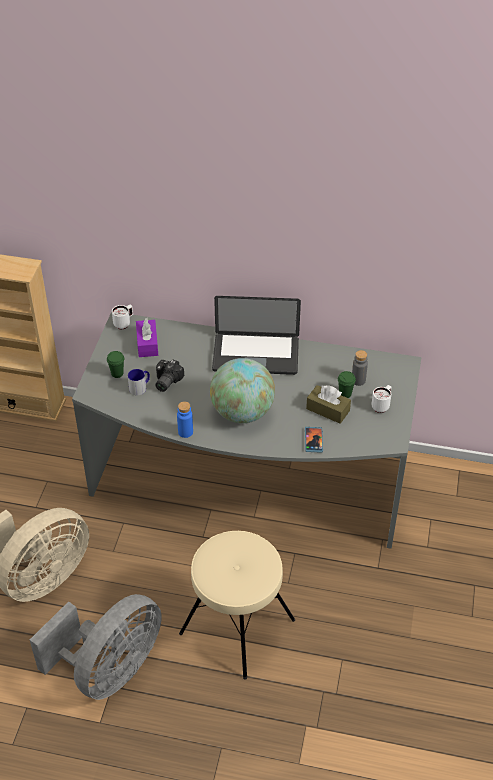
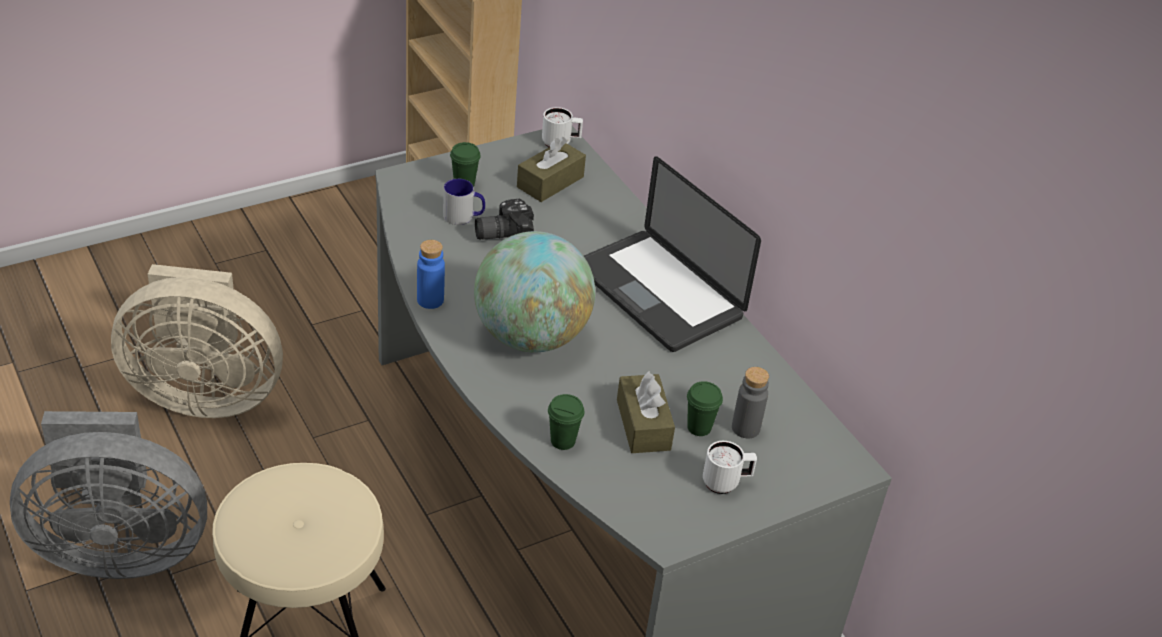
camera: 45 degrees right, 5 degrees down
(147, 344) = (550, 182): purple tissue box -> brown tissue box
(313, 440) = (563, 441): phone -> green cup

